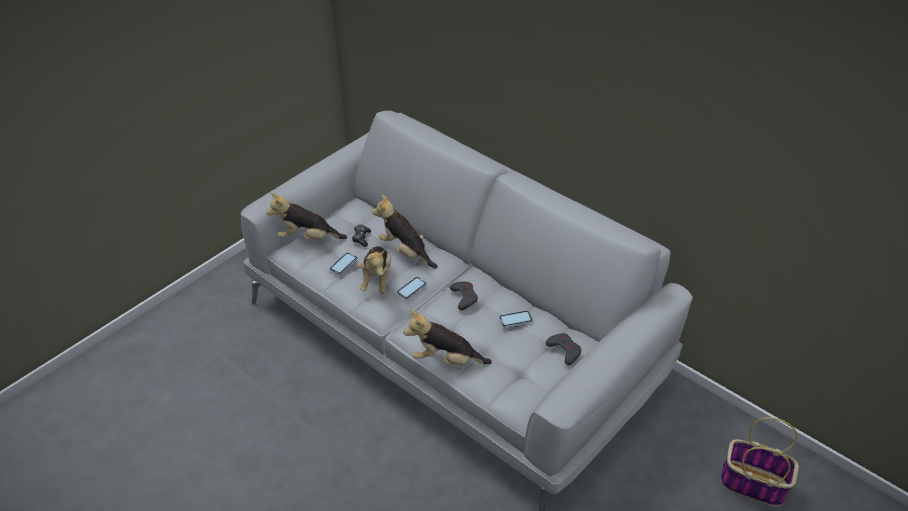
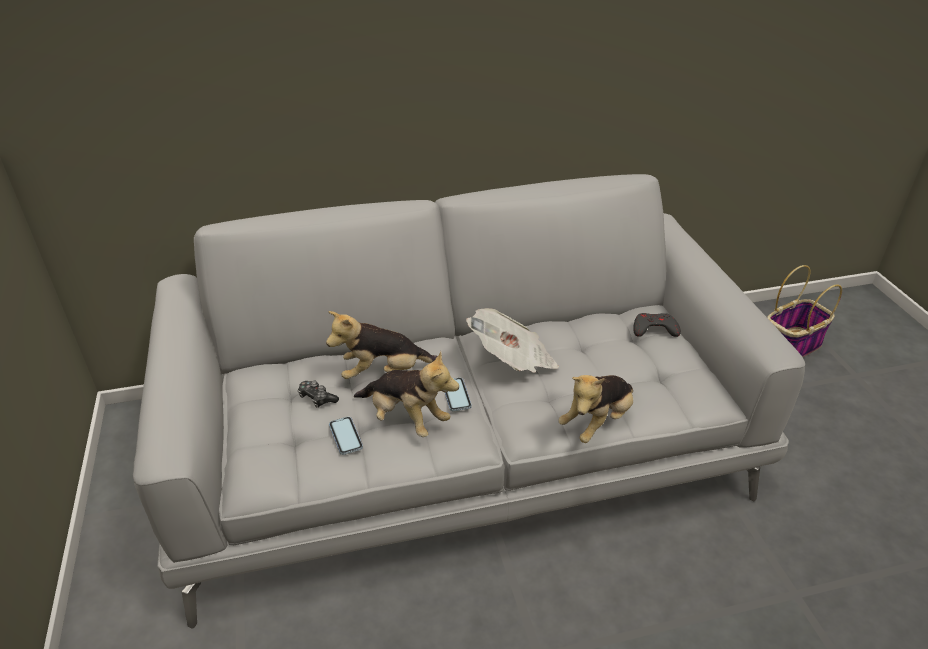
camera: 55 degrees left, 5 degrees down
(307, 238) = (251, 450): plush toy -> none
(464, 297) = (512, 360): grey game controller -> newspaper
(515, 319) = (582, 340): phone -> none

